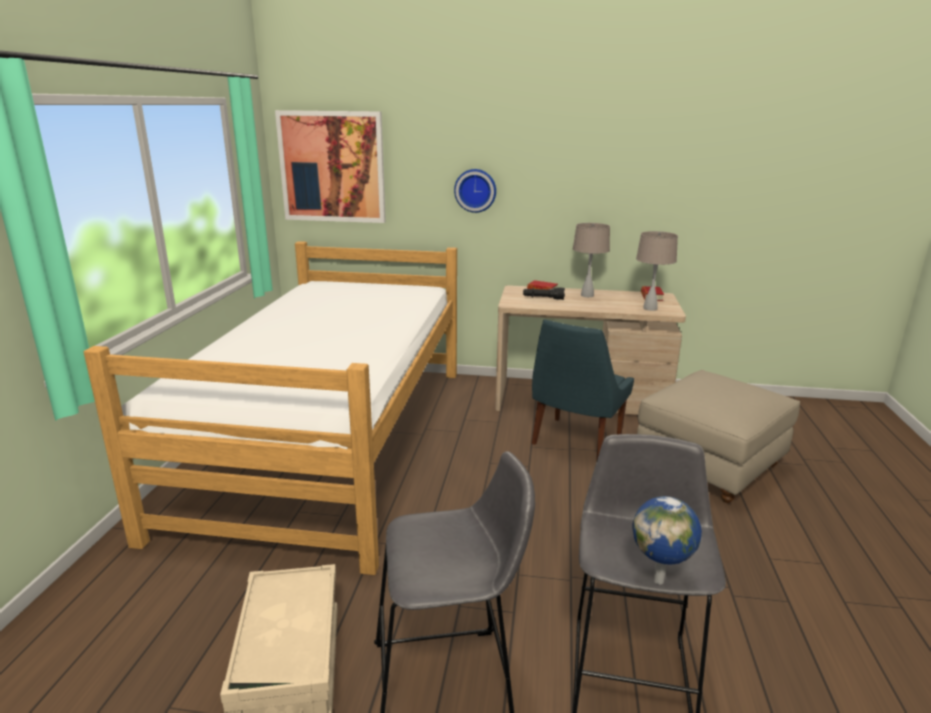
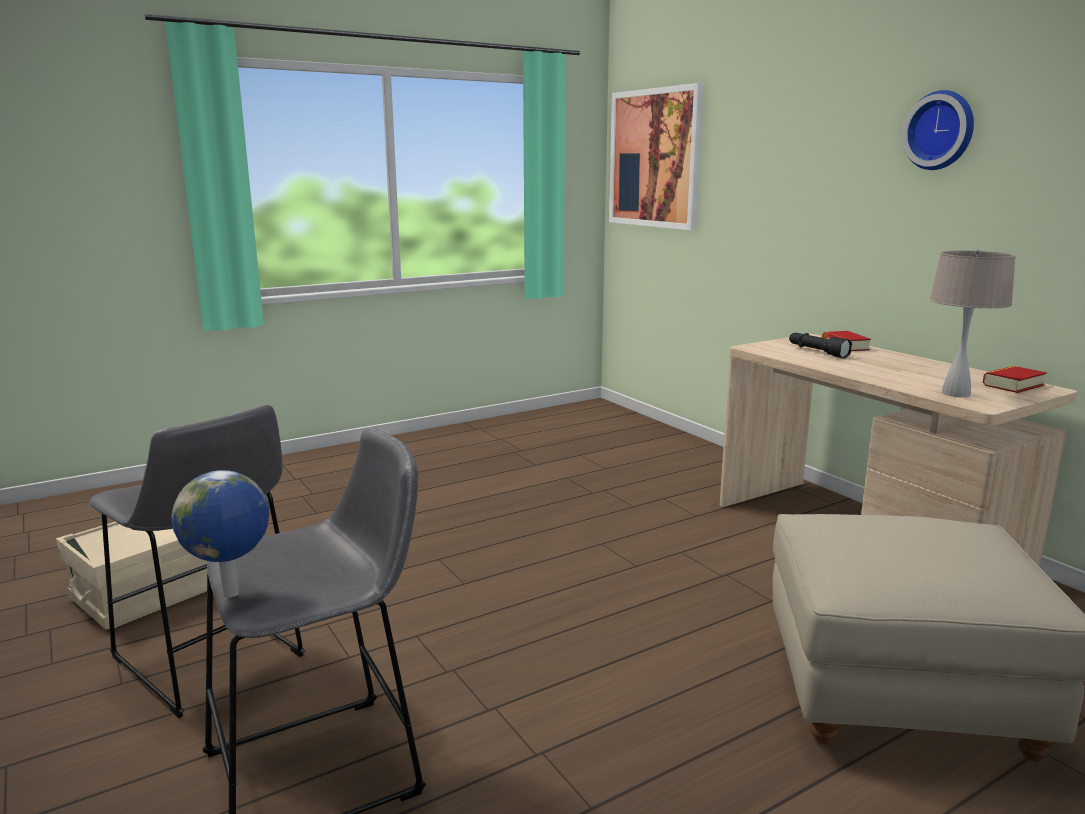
camera: 50 degrees right, 5 degrees down
(334, 440) = (507, 465): bed -> none
(475, 190) = (793, 187): wall clock -> wall clock (941, 130)
(575, 441) = (748, 572): blue chair -> none
(587, 295) = (898, 362): beige table lamp -> none

